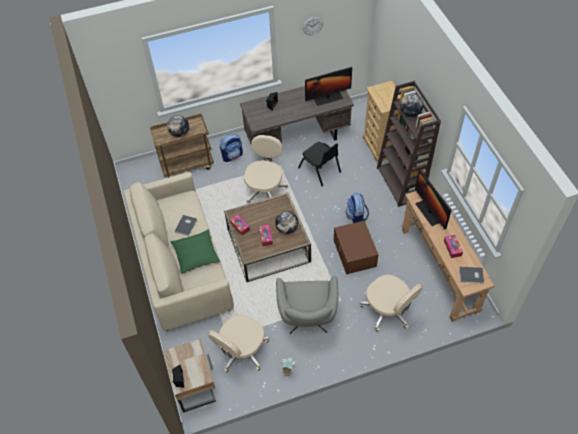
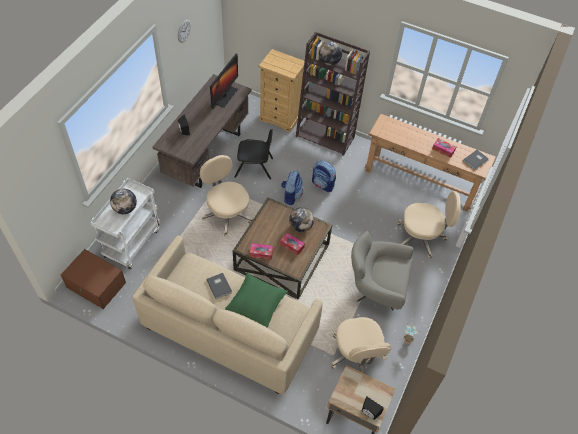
camera: 50 degrees left, 0 degrees up
(187, 165) = (132, 242): brown cart -> white cart
(232, 156) = (166, 205): backpack -> backpack (291, 196)
(307, 319) = (376, 289): grey armchair -> grey armchair turned 150 degrees clockwise
(354, 253) = (352, 213): brown storage box -> brown storage box (96, 285)
(429, 212) = (400, 135): monitor -> none

